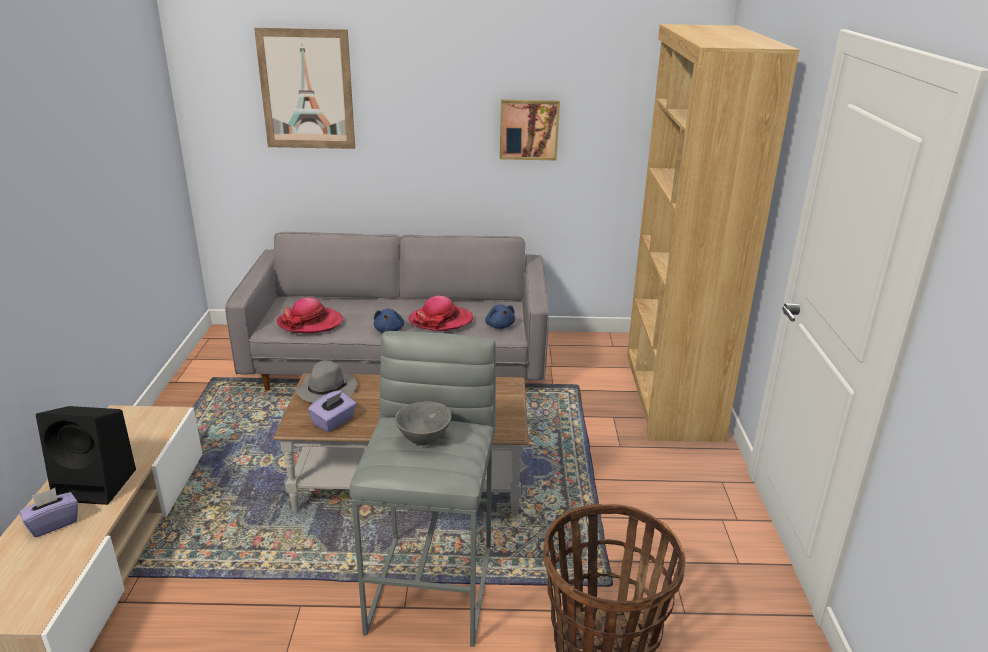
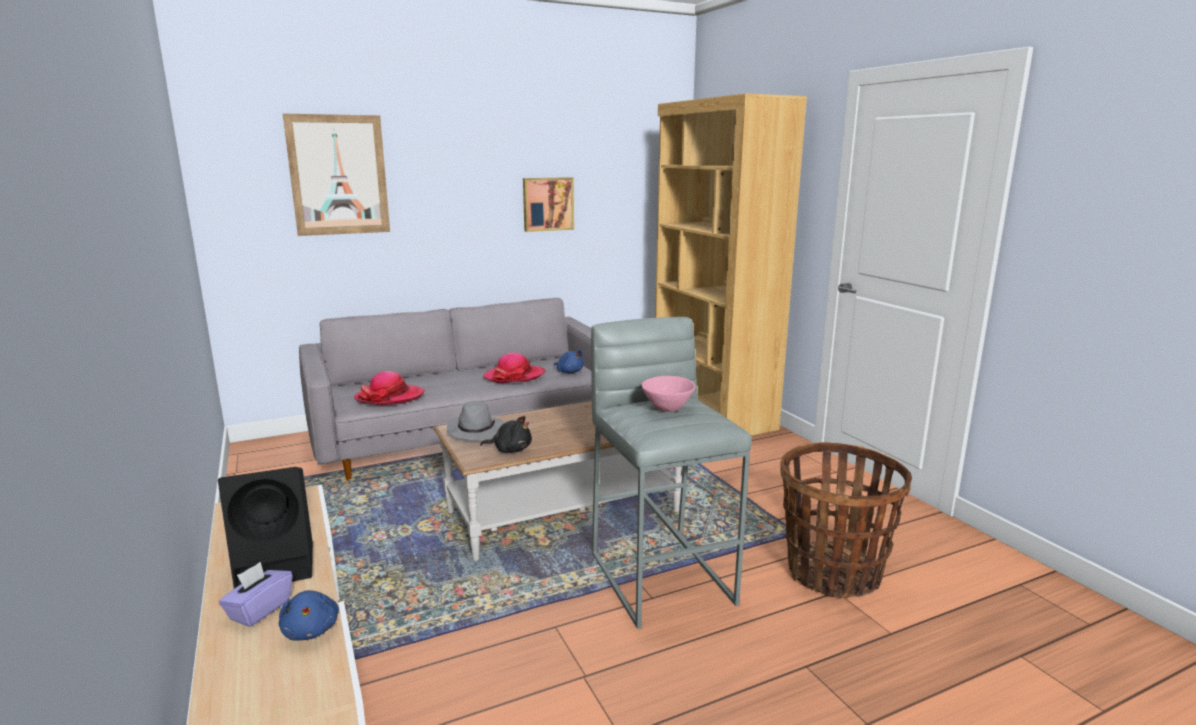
camera: 25 degrees left, 10 degrees down
(334, 422) = (510, 450): purple tissue box -> black plush toy
(389, 330) = (475, 390): blue plush toy -> blue plush toy (311, 630)
(422, 438) = (666, 408): grey bowl -> pink bowl

